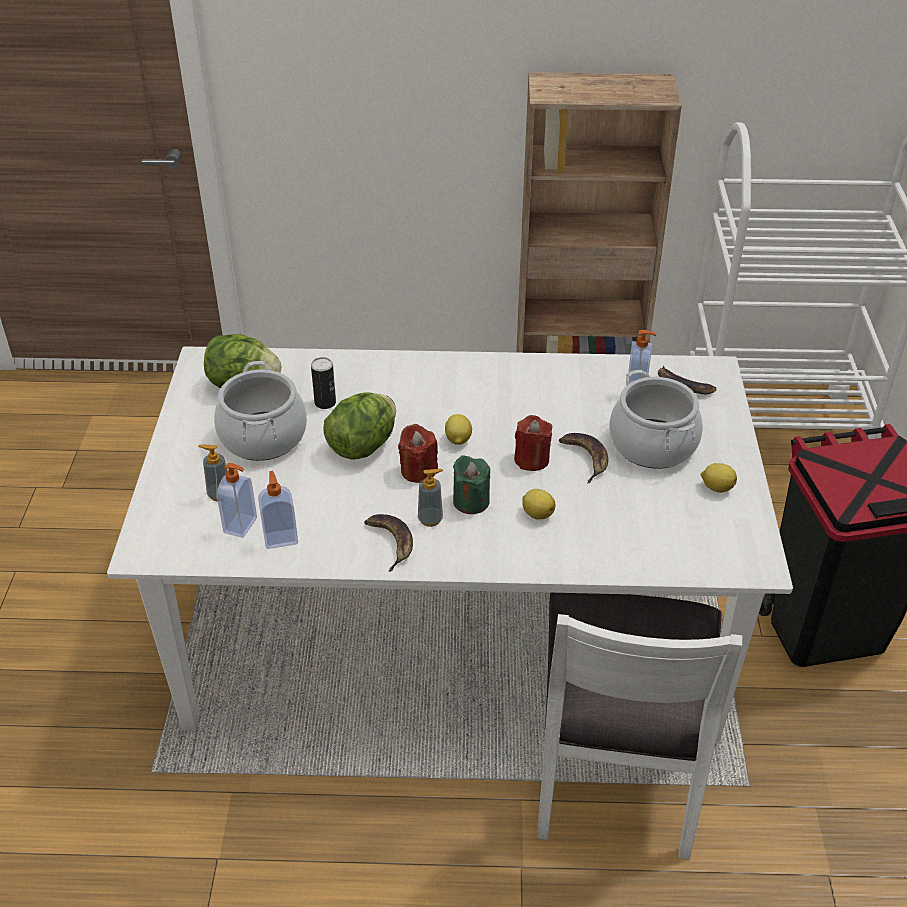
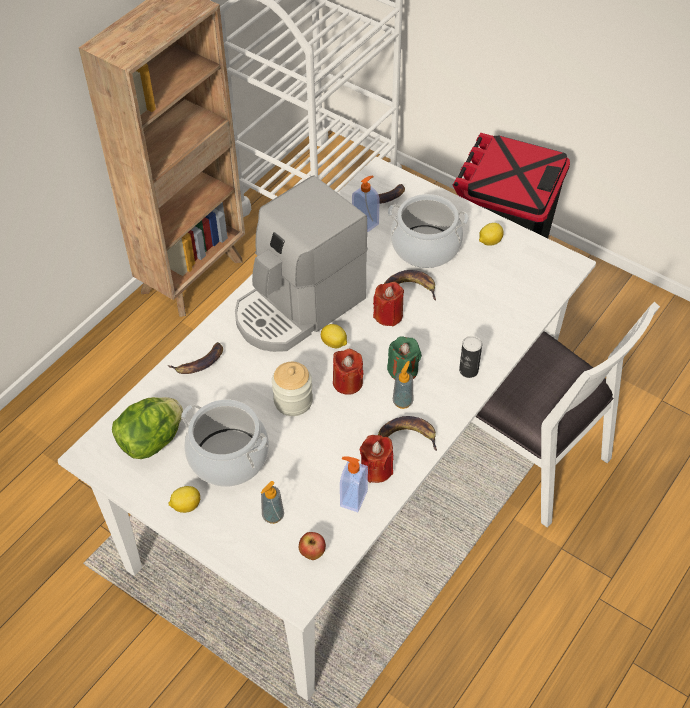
camera: 55 degrees left, 10 degrees up
(196, 540) = (312, 553): none -> apple
(241, 525) = (320, 517): soap dispenser -> none
(325, 402) = (222, 399): can -> can (468, 370)
(329, 539) = (376, 469): none -> red candle
(353, 370) = (199, 363): none -> banana
(362, 446) = (293, 401): lettuce -> jar
(478, 397) = (298, 308): none -> coffee machine
(537, 514) = (442, 342): lemon -> lemon (186, 506)

